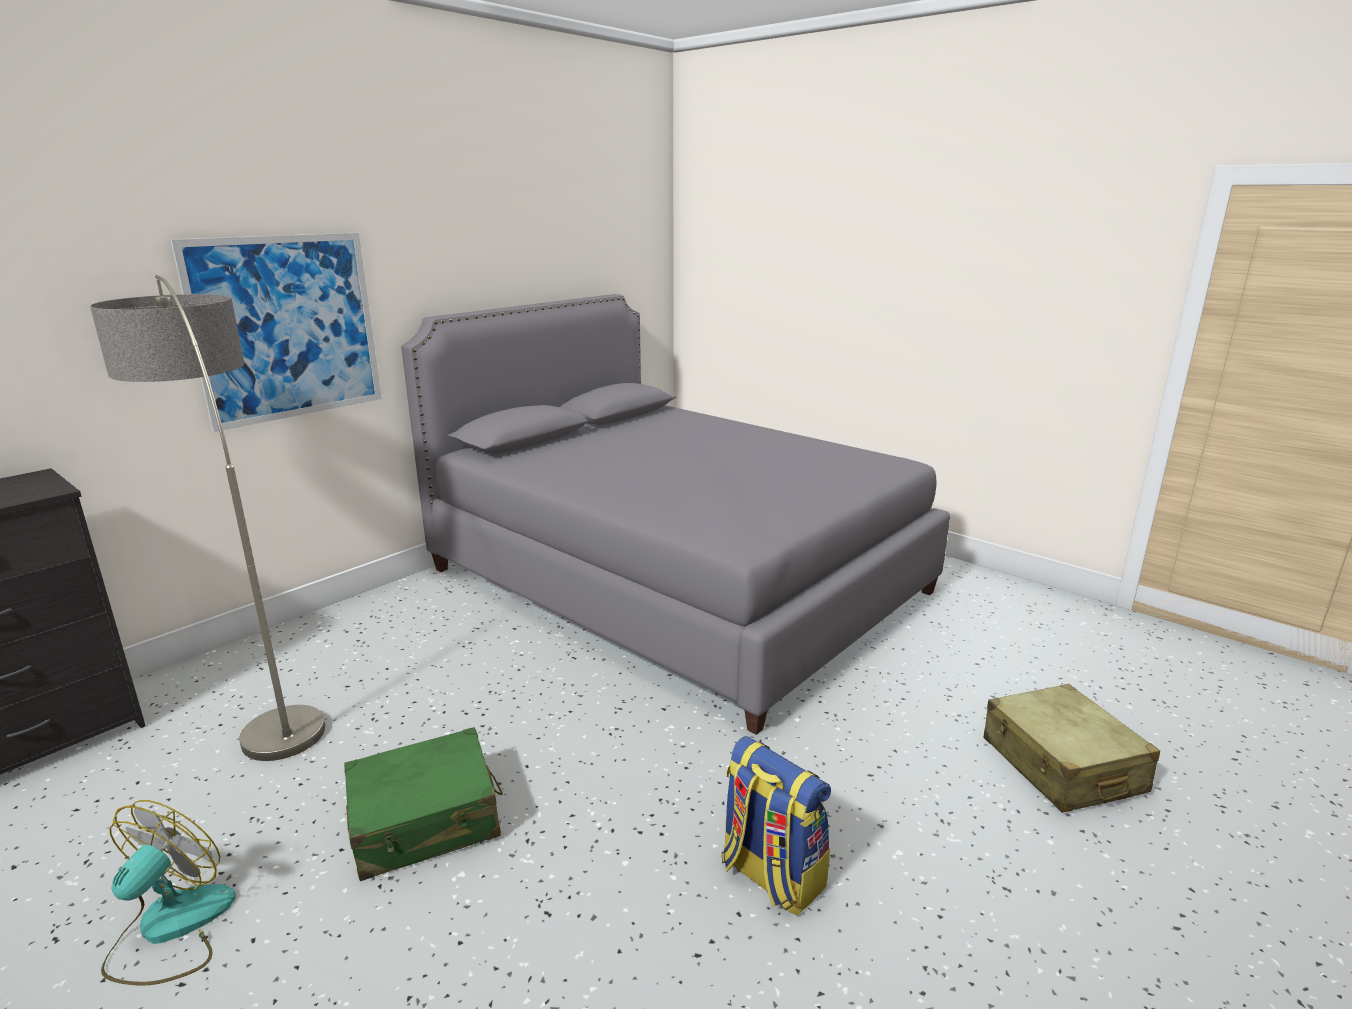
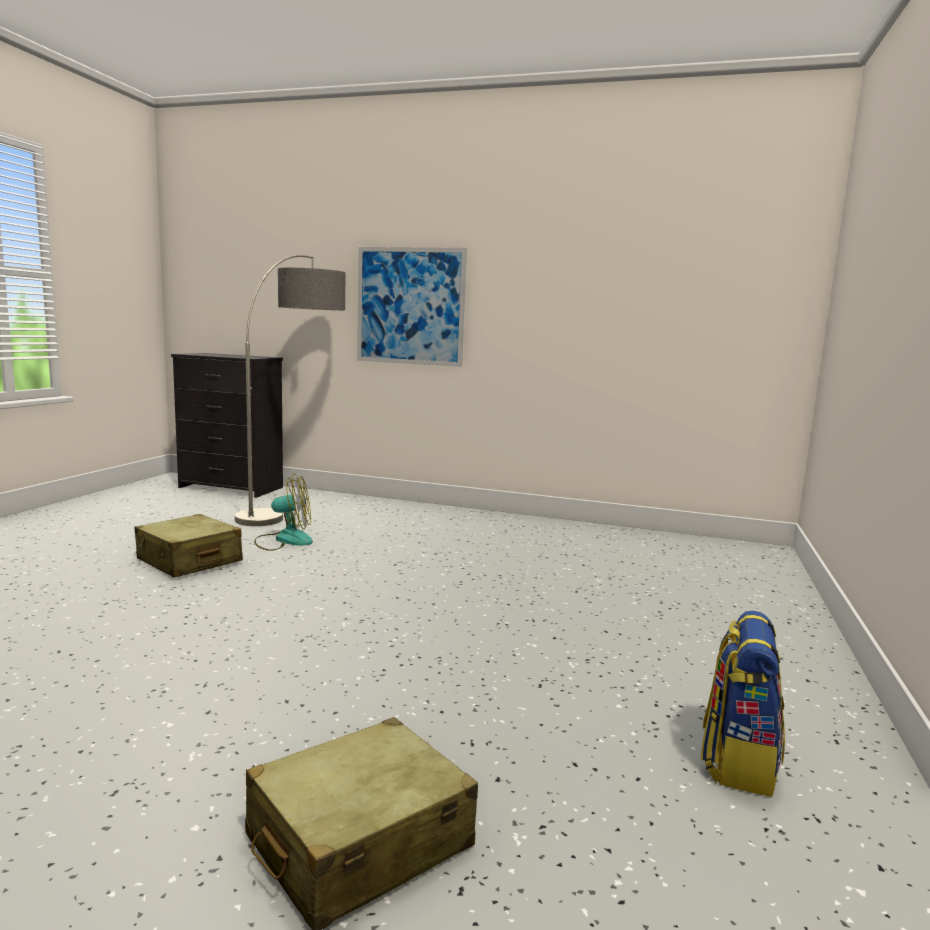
camera: 65 degrees right, 10 degrees down
(169, 930) = (105, 534): fan -> fan (284, 540)
(426, 821) = (189, 561): green suitcase -> beige suitcase
(676, 581) = (562, 578): grey bed -> none
(770, 876) = (138, 667): backpack -> backpack (737, 761)

